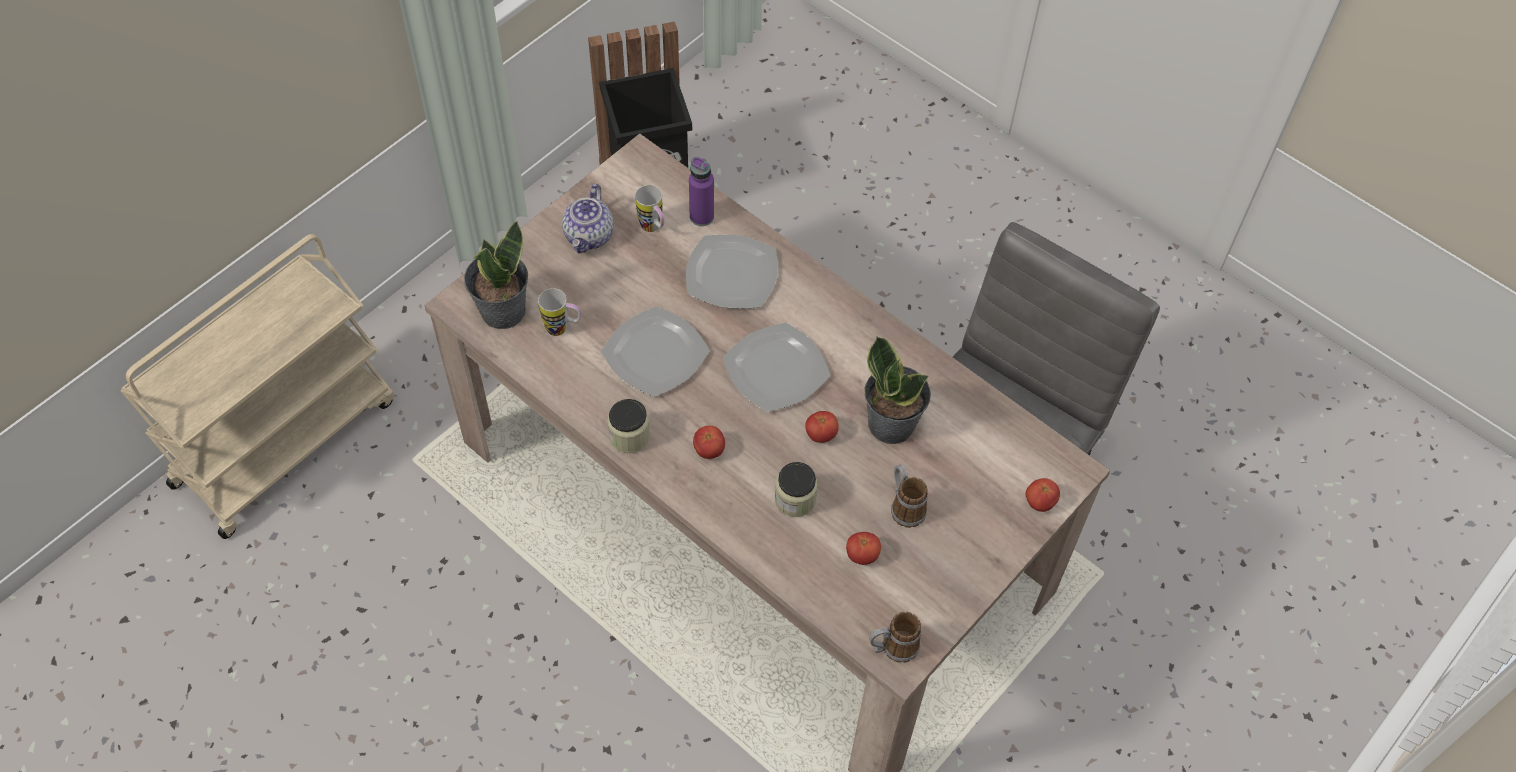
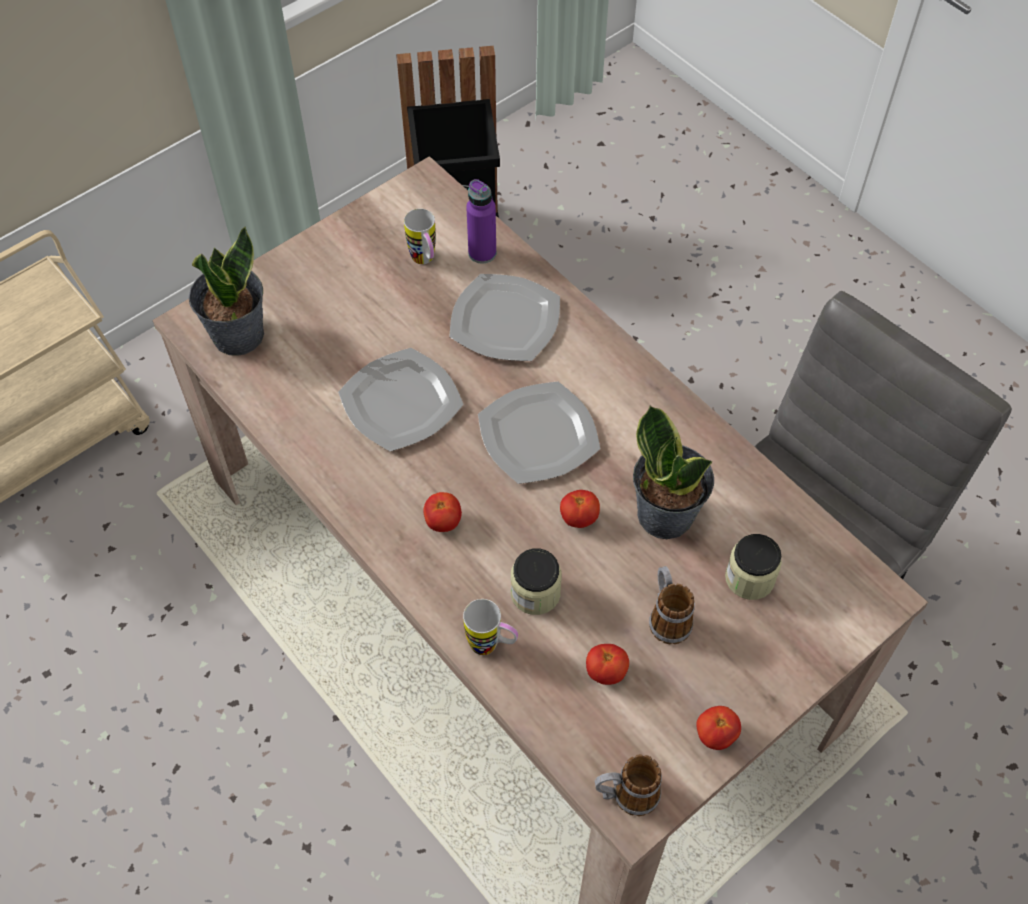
camera: 10 degrees right, 0 degrees up
(563, 329) = (301, 362): mug -> mug (492, 646)
(589, 236) = (352, 262): teapot -> none
(629, 436) = (353, 494): jar -> jar (749, 578)
(1039, 502) = (835, 632): tomato -> tomato (715, 735)

